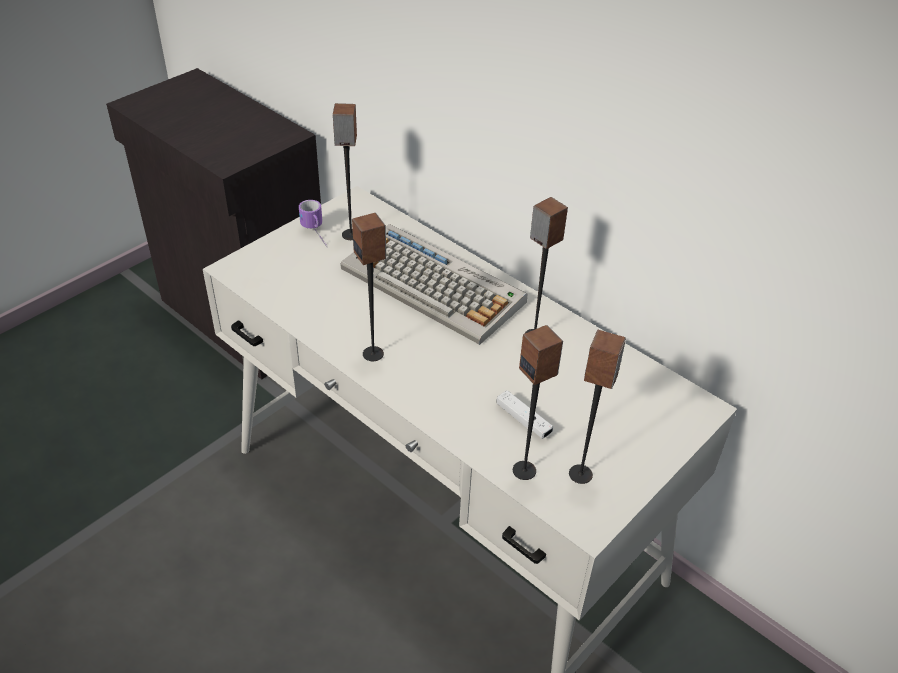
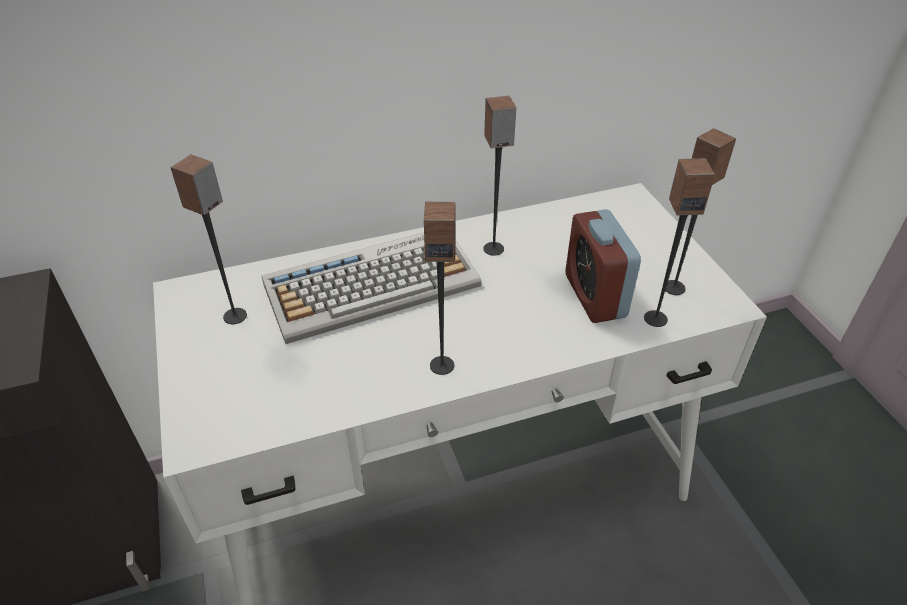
camera: 60 degrees left, 0 degrees up
(317, 235) = (207, 344): mug -> none
(523, 420) = (595, 296): white game controller -> alarm clock

